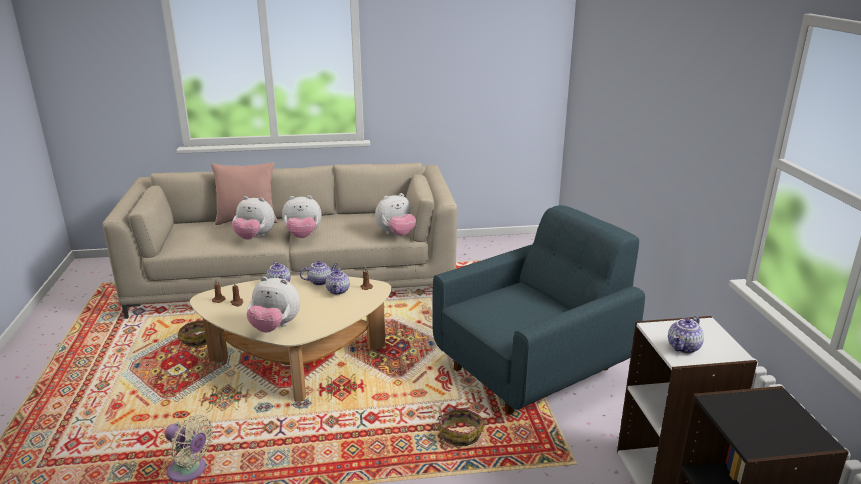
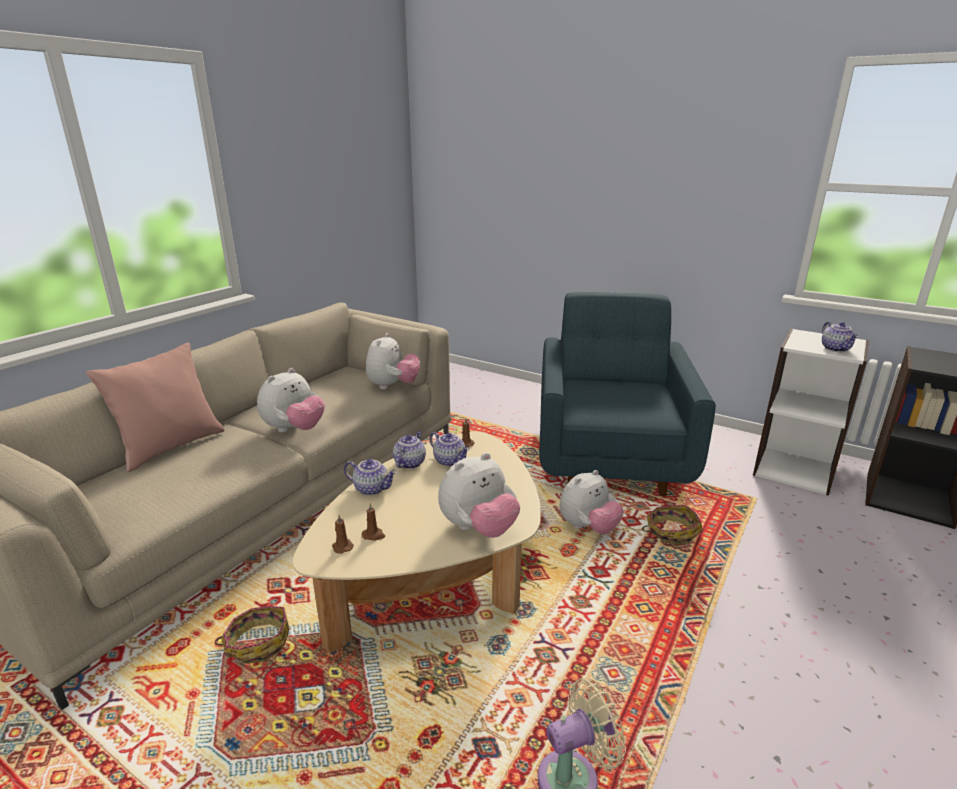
camera: 50 degrees left, 0 degrees up
(254, 237) = (234, 458): plush toy -> plush toy (588, 528)

